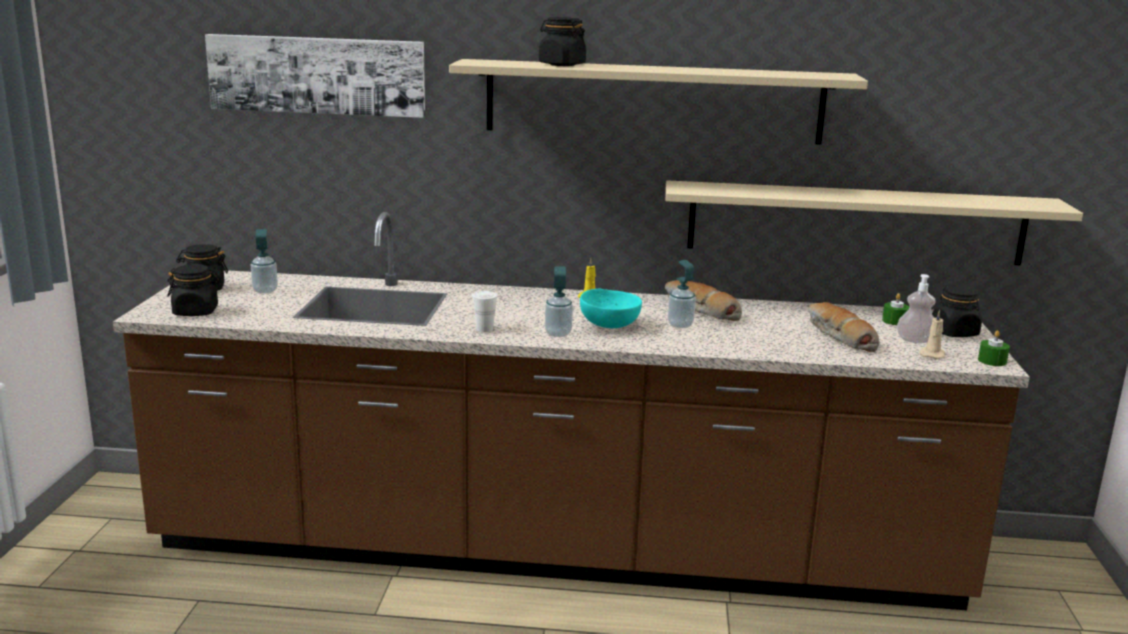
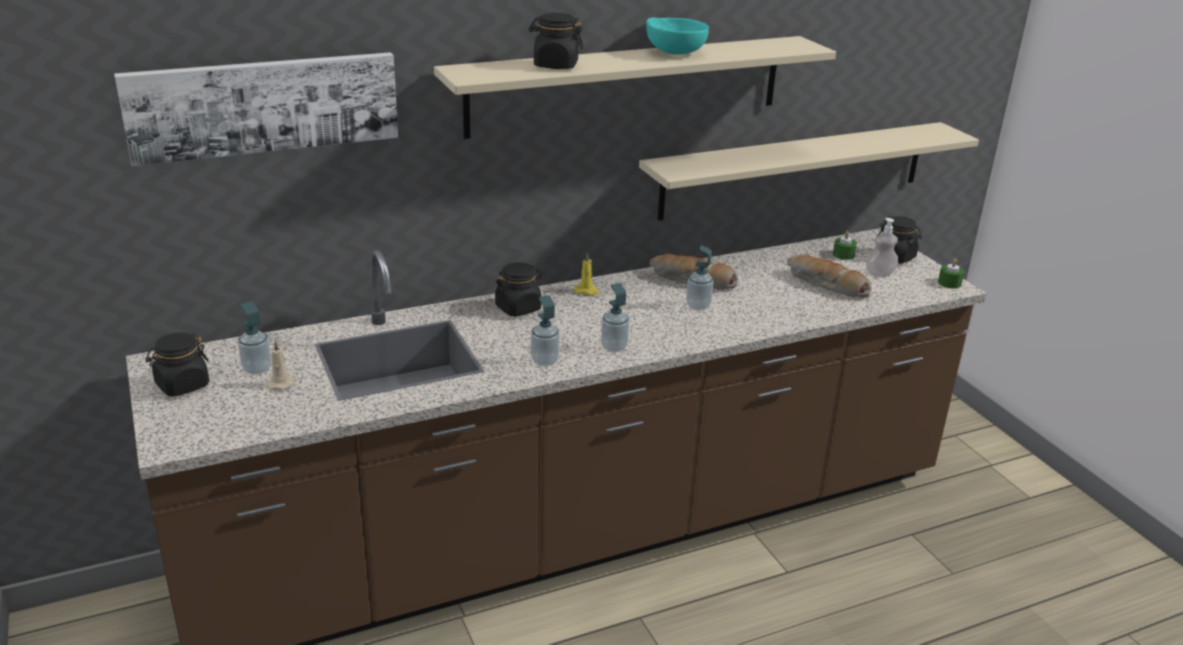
camera: 30 degrees left, 10 degrees up
(196, 312) = (220, 424): black jar -> black jar (518, 308)
(484, 329) = (544, 360): white cup -> soap dispenser
(609, 325) = (643, 323): turquoise bowl -> turquoise bowl (674, 53)
(932, 354) = (907, 287): beige candle -> beige candle (281, 383)

